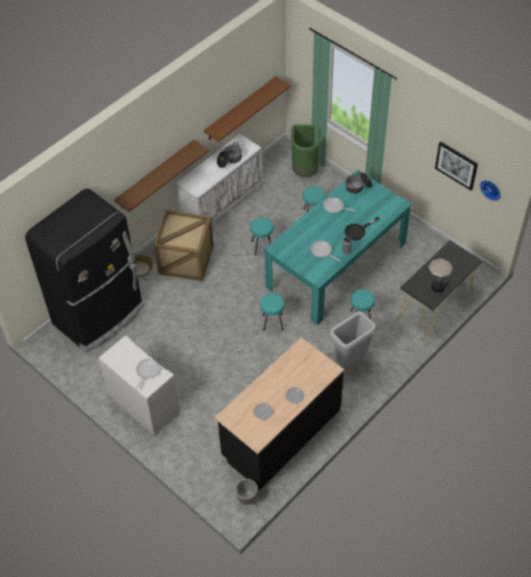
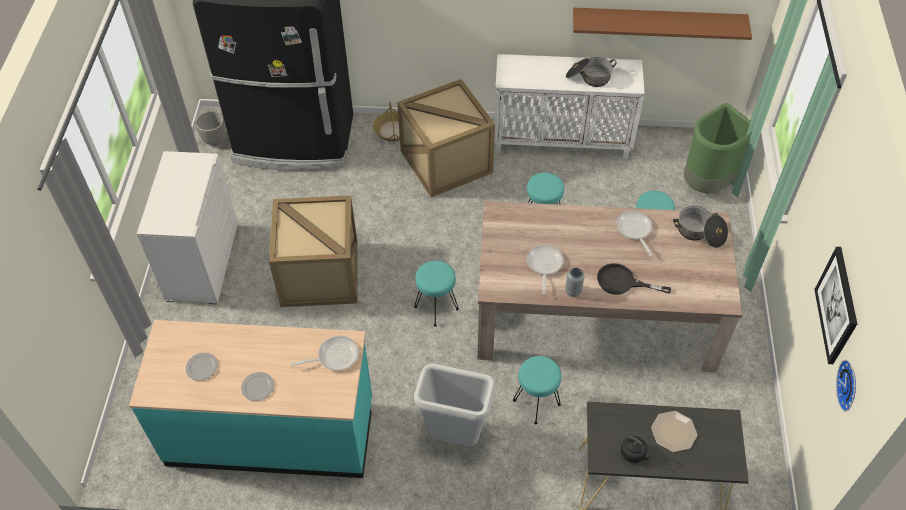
camera: 50 degrees right, 0 degrees up
(146, 372) = (177, 208): frying pan -> frying pan (334, 356)
(155, 175) = (464, 17): brown shelf -> none
(204, 356) = (321, 273): none -> crate
(247, 498) = (143, 460): planter -> planter (215, 139)
(280, 433) = (271, 431): black counter -> turquoise counter
(336, 265) = (595, 316): turquoise dining table -> beige dining table

